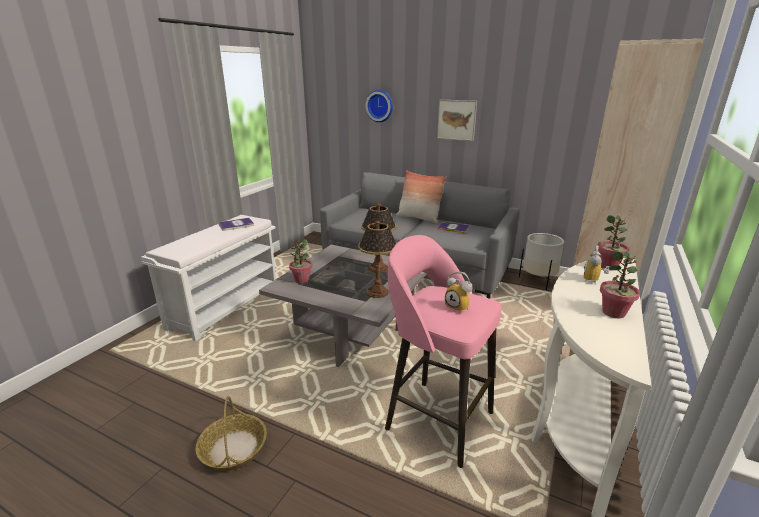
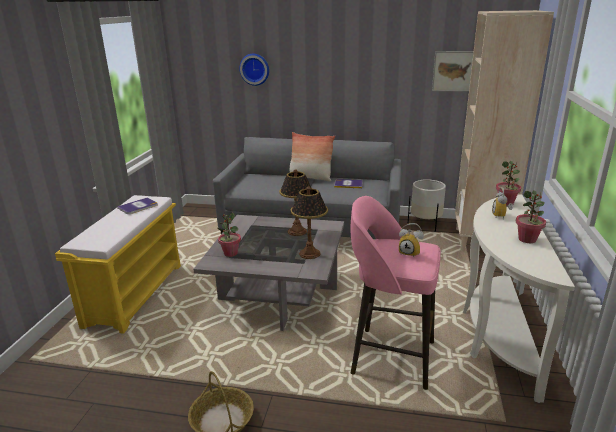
camera: 15 degrees left, 0 degrees up
(226, 306) = (135, 294): white bench -> yellow bench
(456, 120) = (335, 80): picture -> picture (453, 71)

